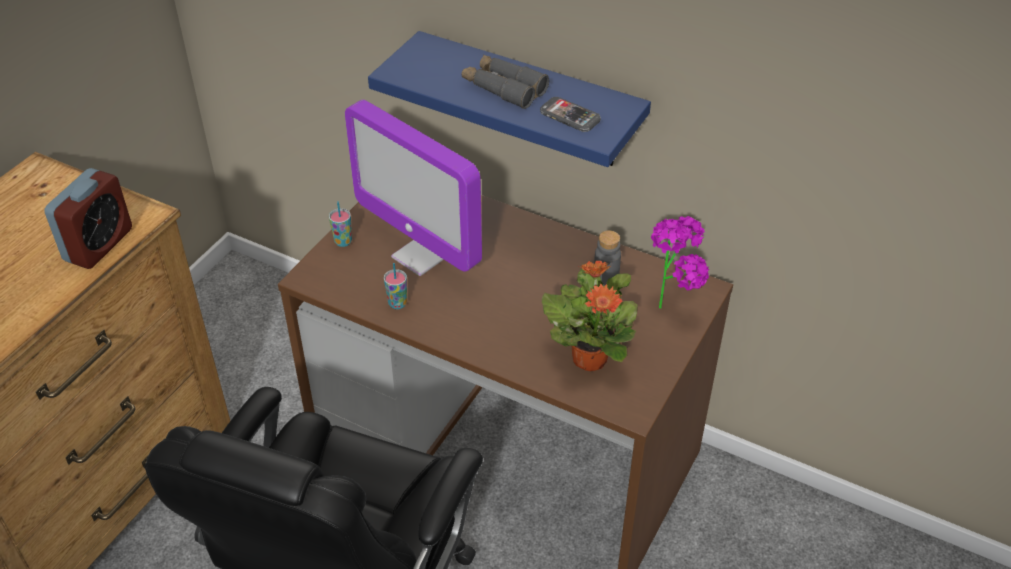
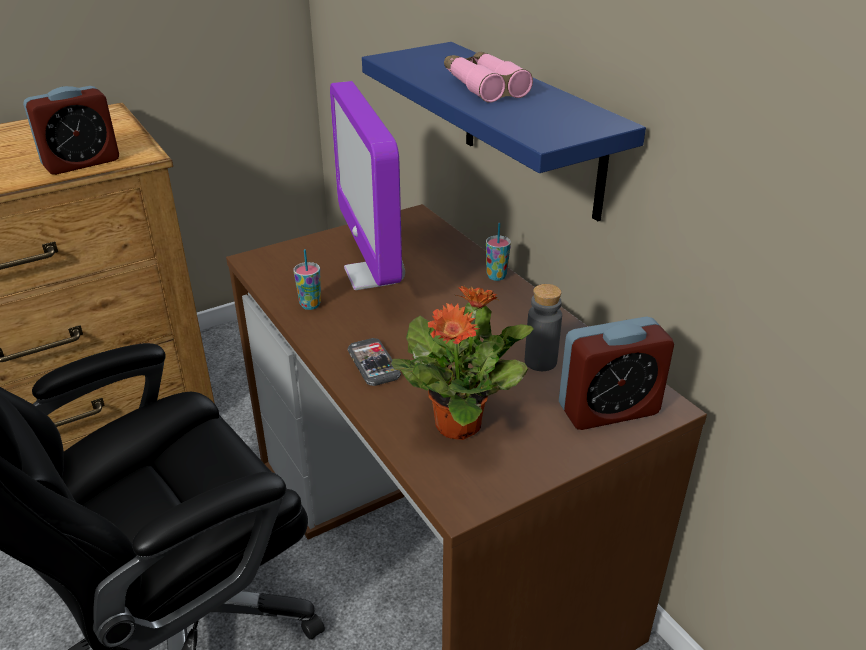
camera: 30 degrees right, 10 degrees down
(343, 242) = (315, 244): cup -> cup (496, 276)
(504, 88) = (484, 86): grey binoculars -> pink binoculars
(570, 116) = (531, 117): phone -> phone (373, 363)
(674, 306) = (608, 410): potted plant -> alarm clock

